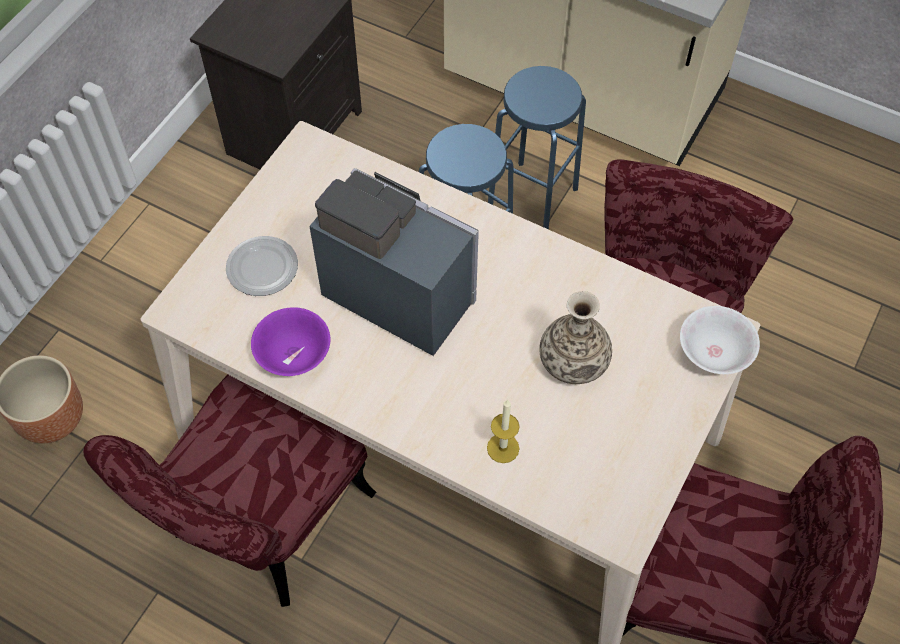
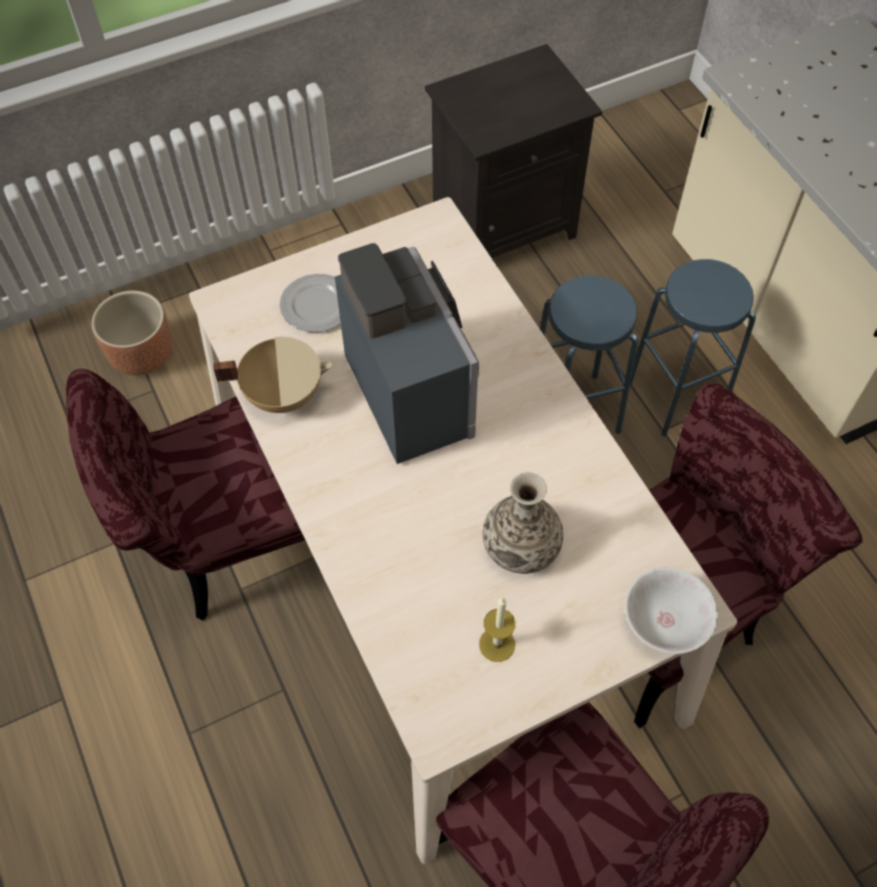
camera: 35 degrees right, 0 degrees up
(293, 355) = (283, 393): purple bowl -> beige cooking pot
(503, 448) = (394, 584): candle -> candle (497, 644)

